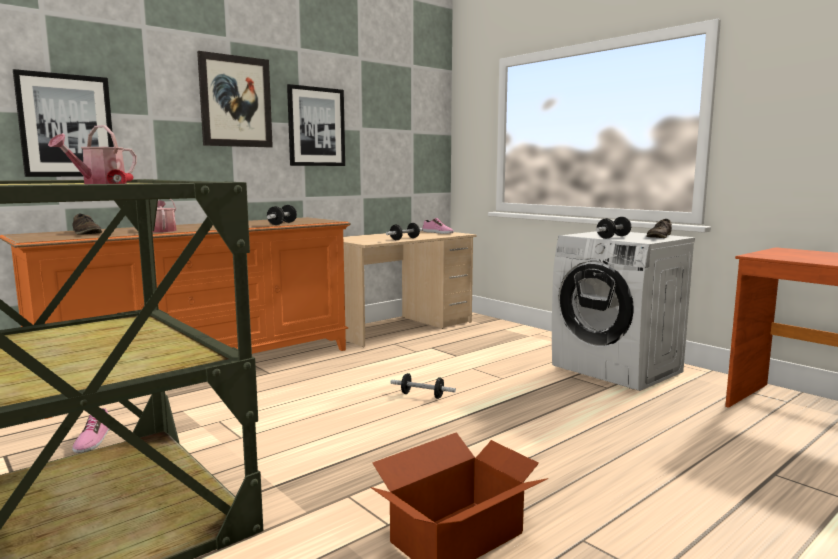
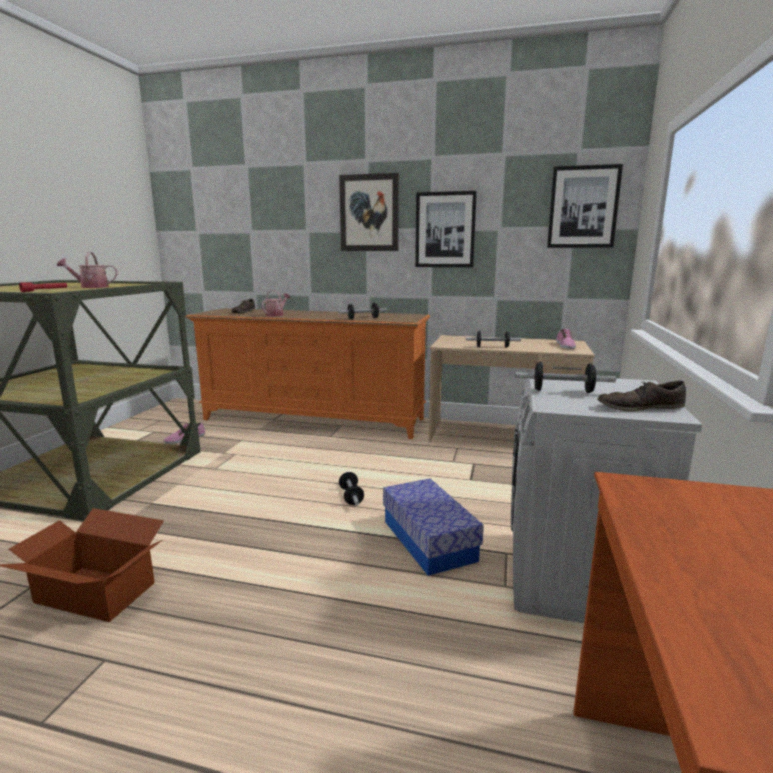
camera: 55 degrees right, 5 degrees up
(66, 126) = (256, 240): picture -> picture (583, 207)
(529, 390) = (429, 540): none -> storage box

